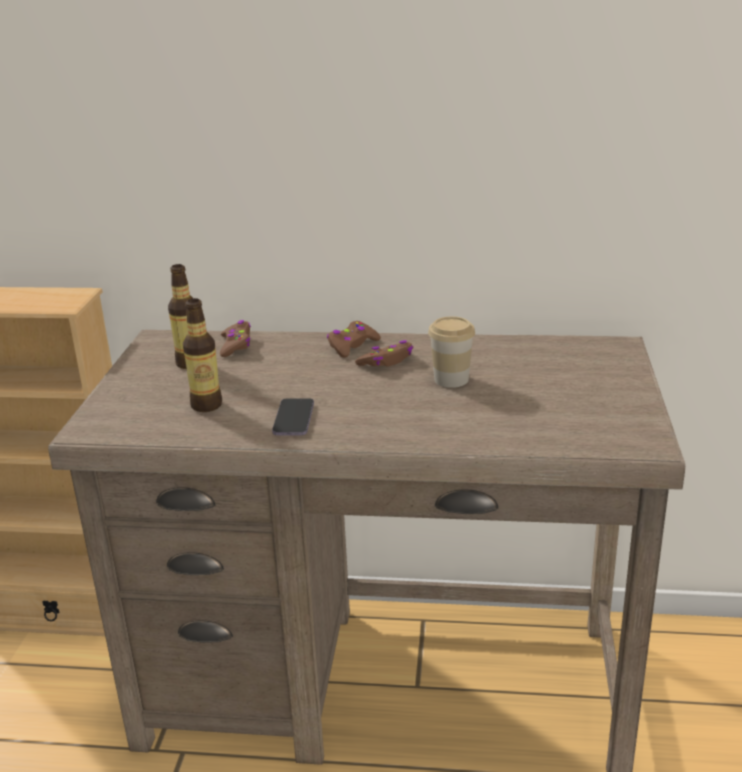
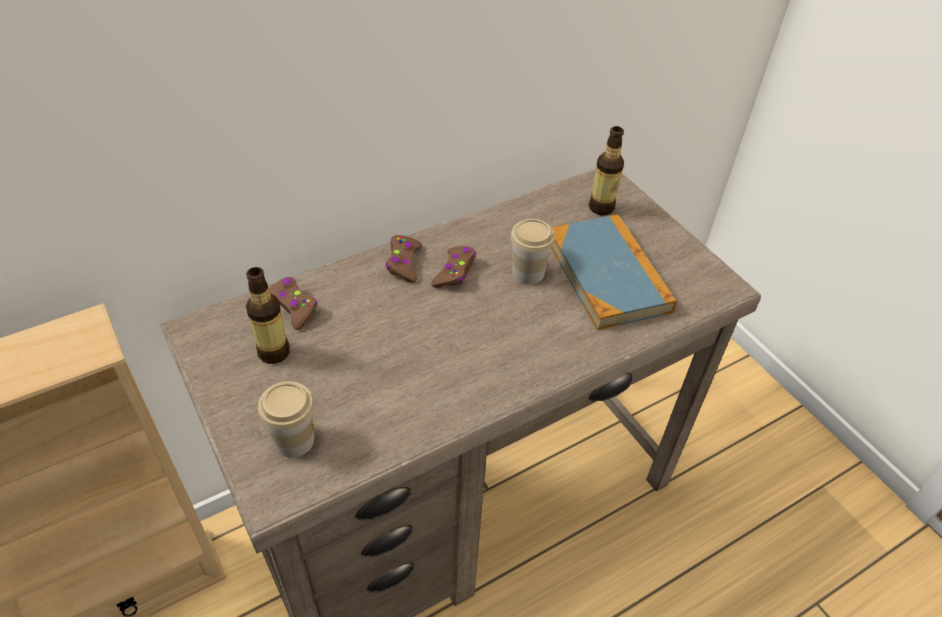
camera: 40 degrees left, 20 degrees up
(139, 409) = (294, 441): none -> cup
(206, 405) = (354, 402): bottle -> bottle (601, 208)
(293, 419) = (453, 382): phone -> none
(527, 401) = (607, 274): none -> book

